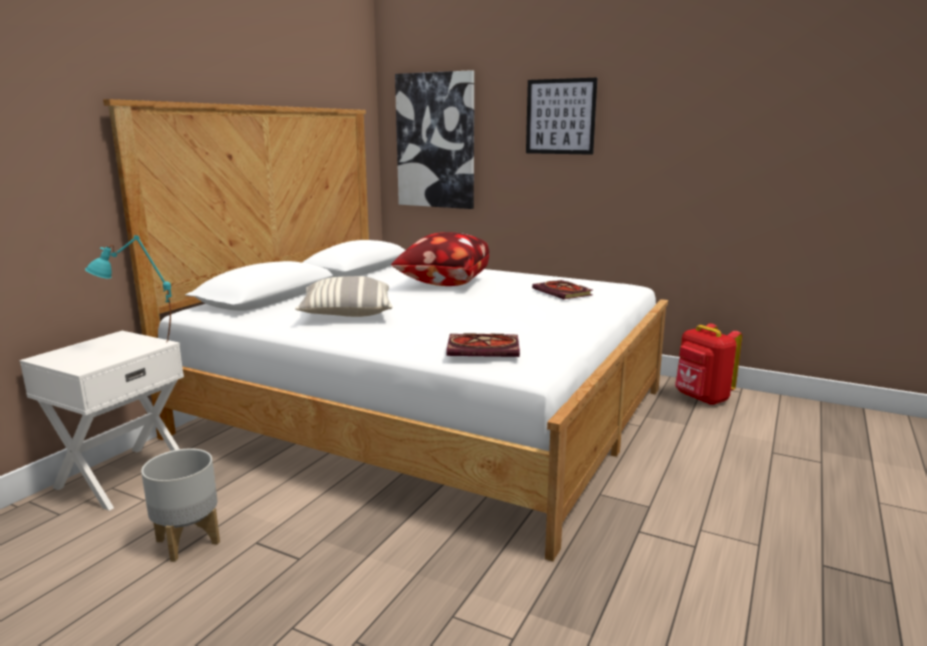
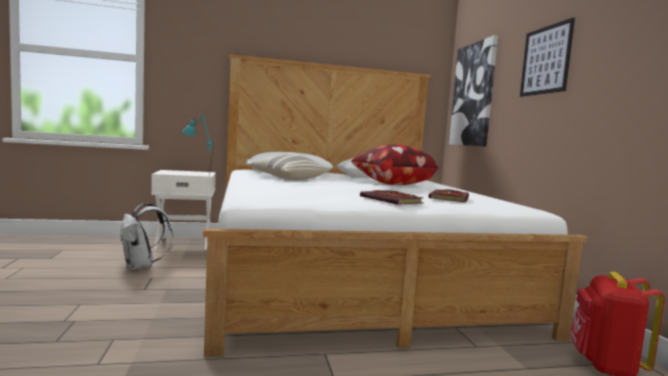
camera: 50 degrees right, 10 degrees down
(189, 541) = (141, 266): grey planter -> white backpack
(485, 349) = (262, 190): book -> book (393, 200)

